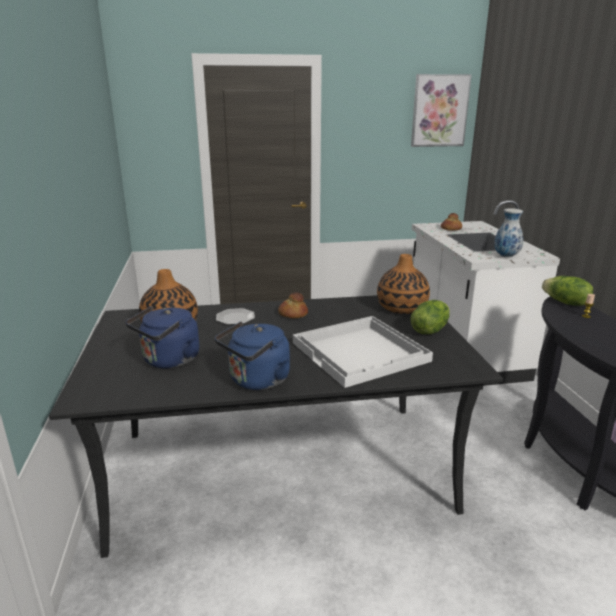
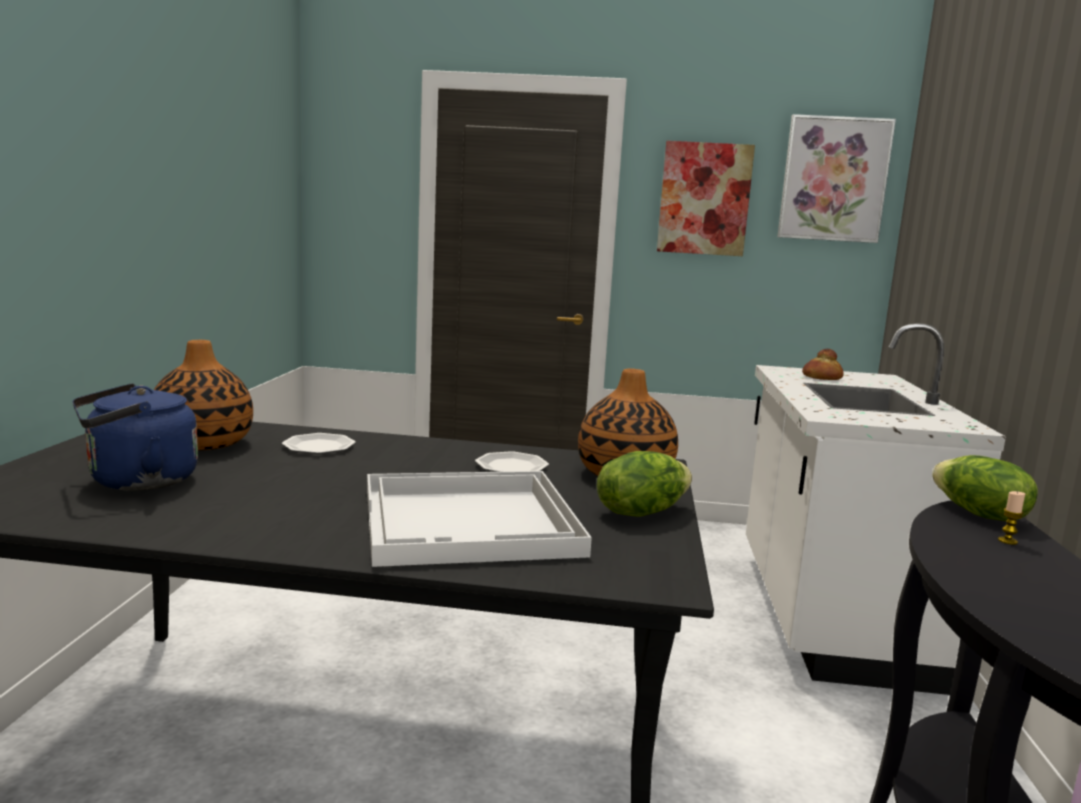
camera: 15 degrees right, 10 degrees down
(257, 381) = (233, 530): blue kettle -> none
(292, 314) = (419, 455): bread -> none
(345, 313) = (512, 466): none -> plate
(370, 127) = (704, 199): none -> picture
(506, 256) = (890, 421): vase -> none

